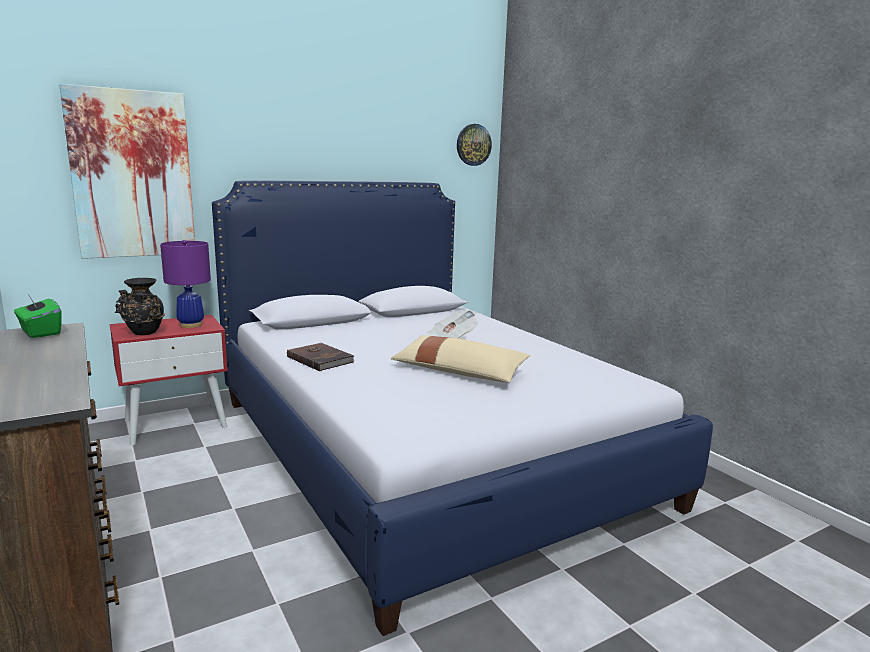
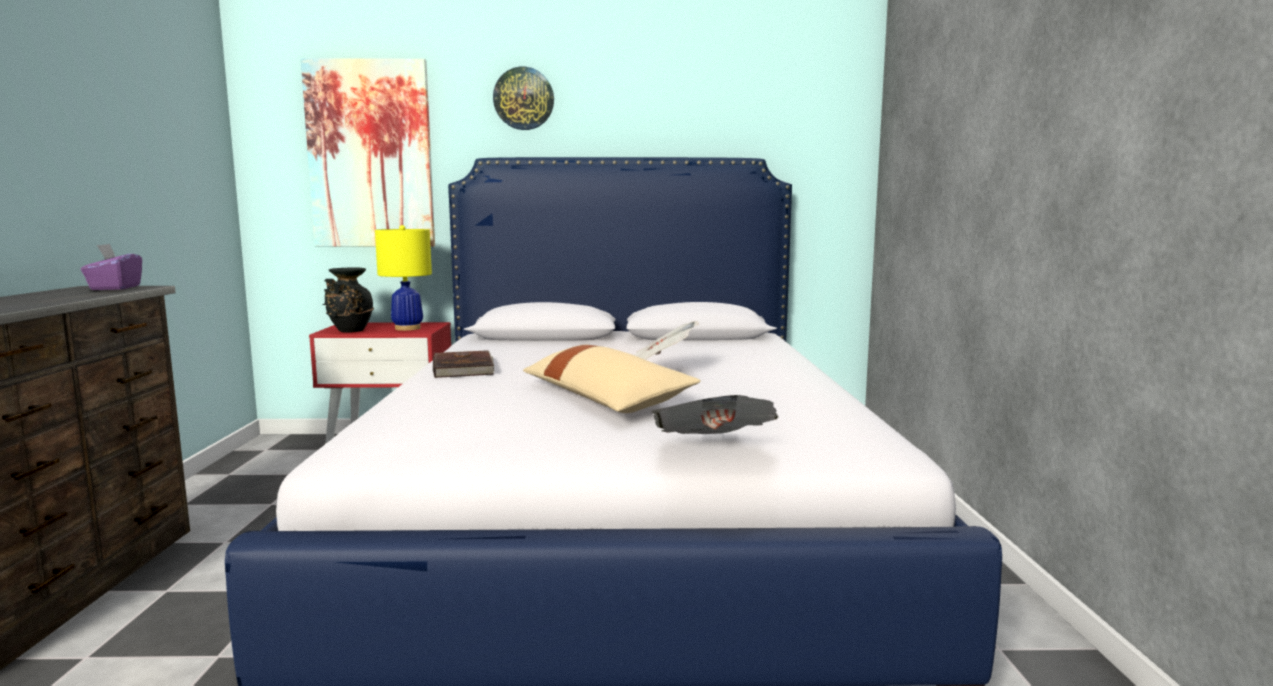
camera: 30 degrees right, 5 degrees down
(40, 332) = (115, 288): green tissue box -> purple tissue box
(191, 325) = (407, 328): purple table lamp -> yellow table lamp
(473, 145) = (832, 102): wall clock -> wall clock (523, 98)
(580, 399) = (713, 452): none -> newspaper

